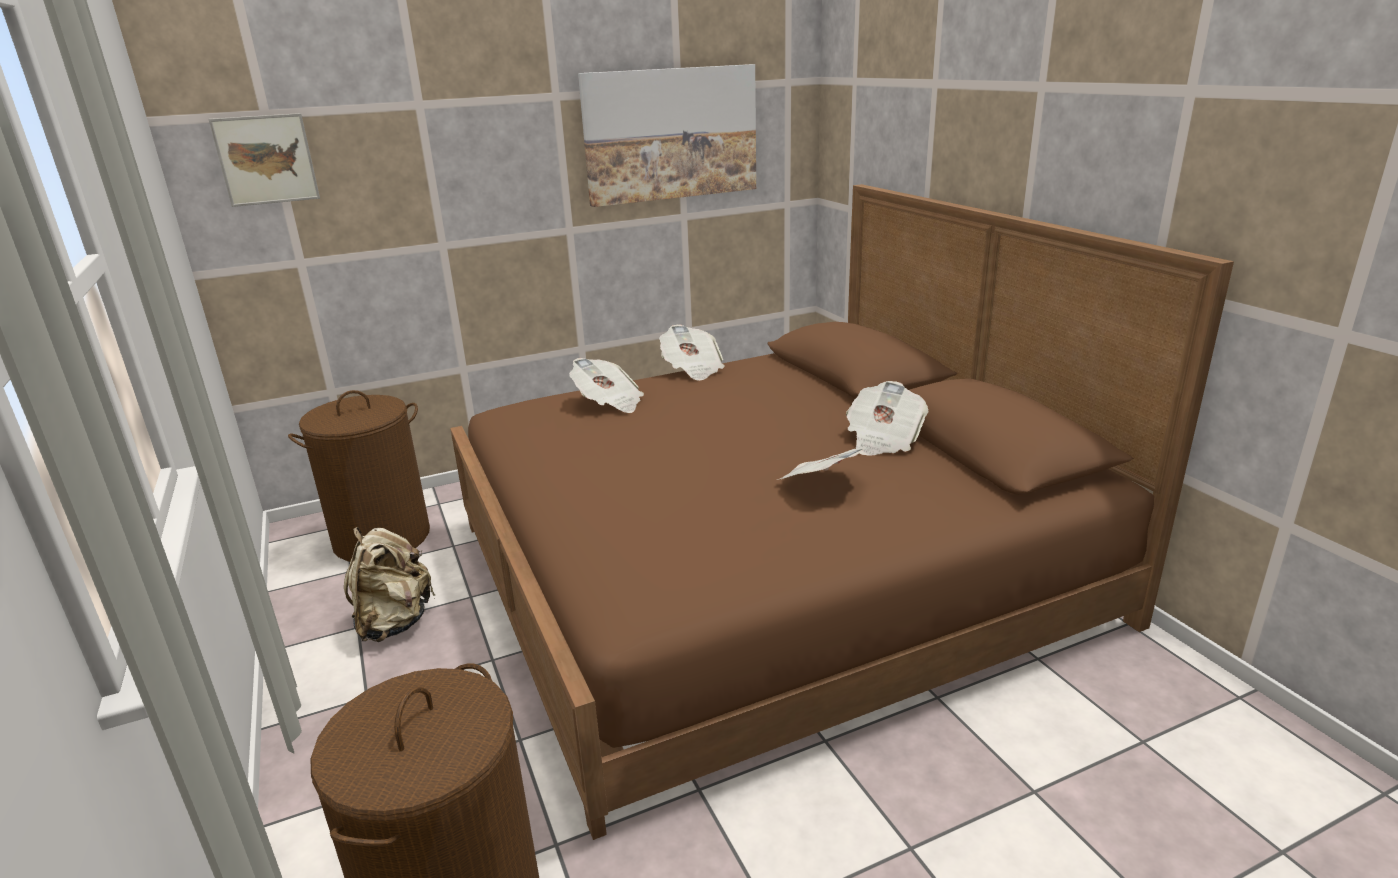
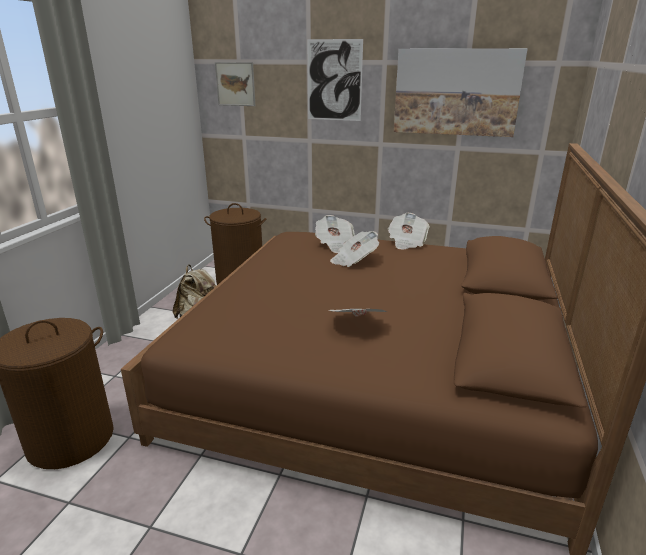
camera: 40 degrees right, 0 degrees up
(475, 134) = (334, 80): none -> picture
(883, 440) = (438, 318): newspaper -> newspaper (354, 260)

